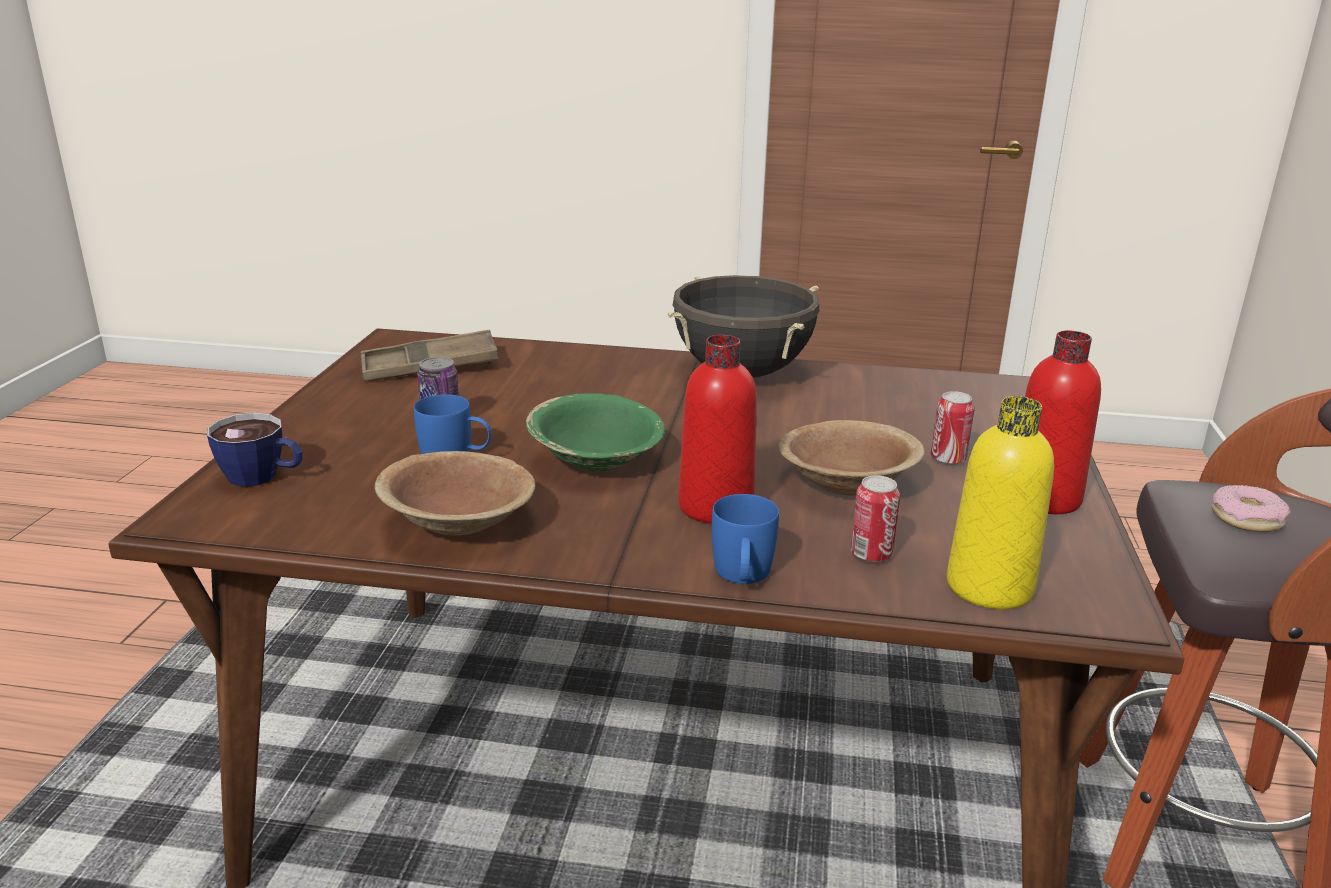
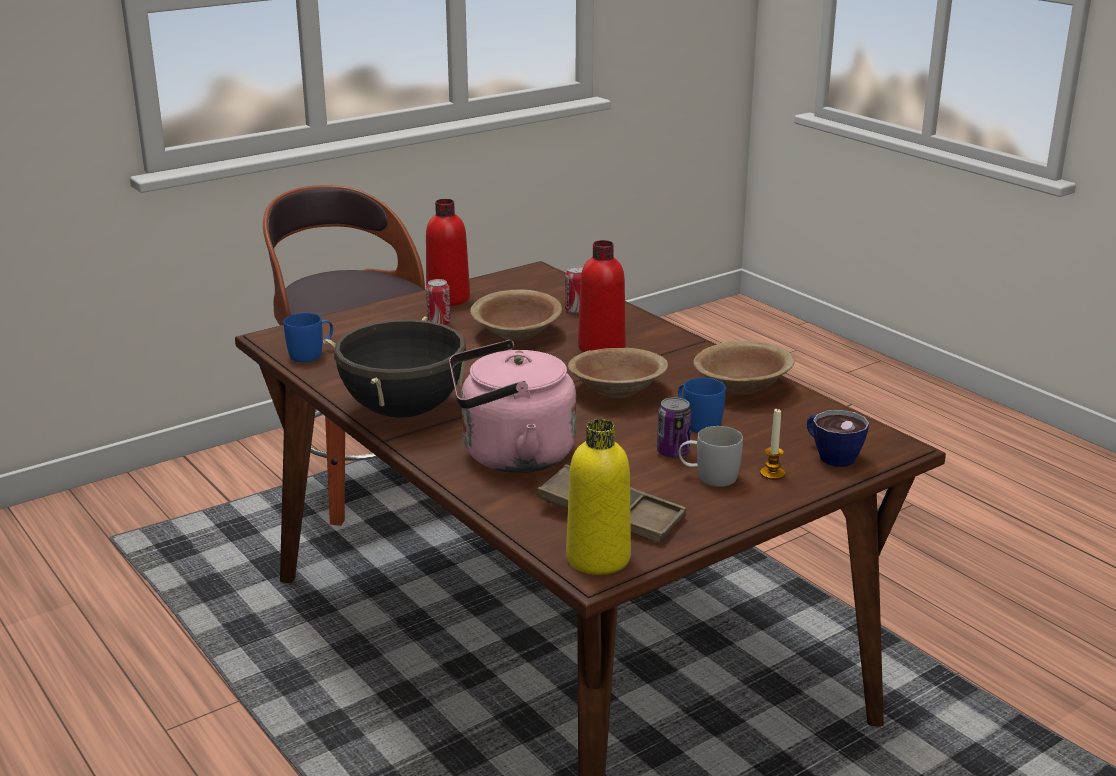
camera: 135 degrees left, 0 degrees up
(316, 438) = (772, 473): none -> candle
(378, 415) = (708, 477): none -> white mug
(581, 374) = (510, 456): none -> pink kettle
(596, 460) = (617, 391): green bowl -> brown bowl
(742, 577) = (646, 323): blue mug -> blue mug (312, 354)
(989, 587) = (557, 288): yellow bottle -> yellow bottle (598, 558)
(1246, 518) = (347, 292): donut -> none

